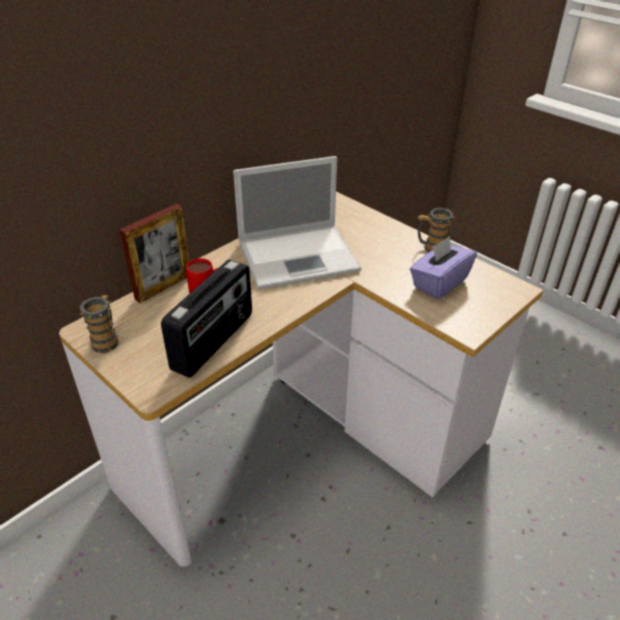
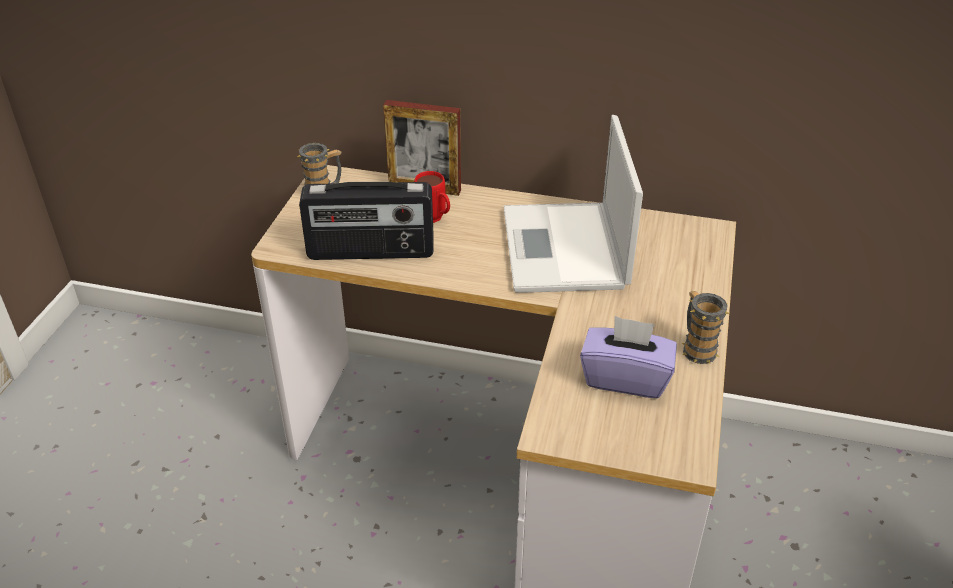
camera: 60 degrees right, 0 degrees up
(300, 256) = (565, 250): laptop -> laptop turned 45 degrees clockwise

